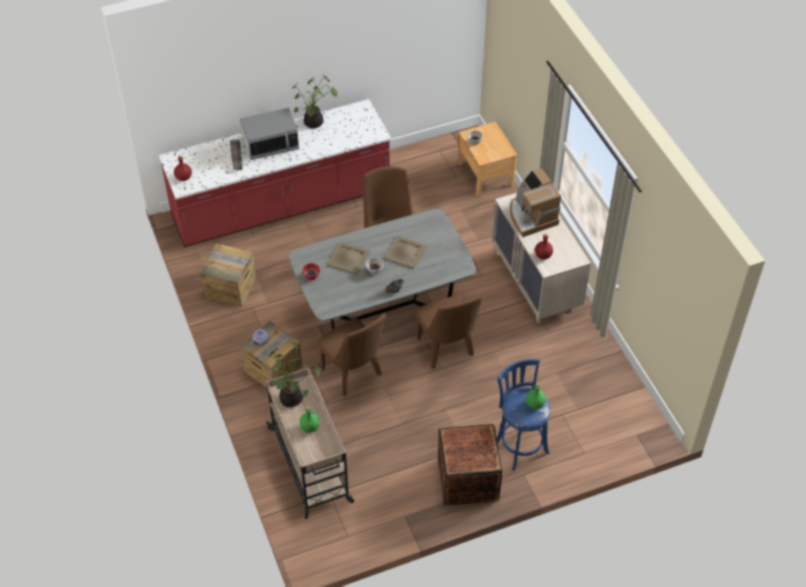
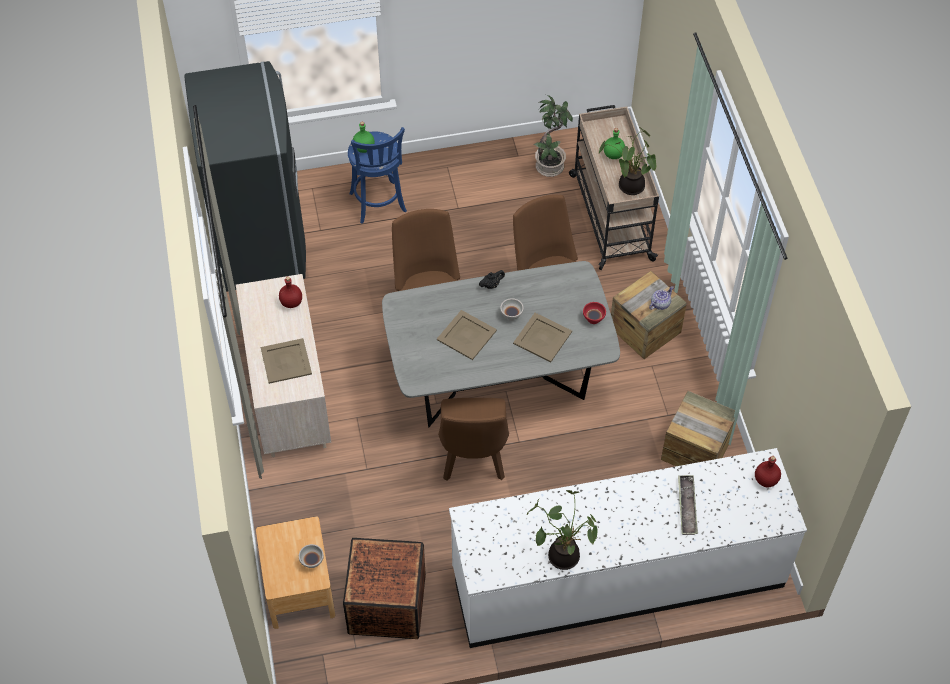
camera: 170 degrees left, 5 degrees up
(271, 144) = (634, 522): microwave -> none
(281, 205) = (617, 577): red counter -> white counter
(372, 508) = (550, 167): none -> potted plant
(468, 479) = (444, 180): crate -> crate (387, 604)
(531, 216) = (285, 361): coffee machine -> beige tray
(608, 397) = (261, 241): none -> grey fridge

